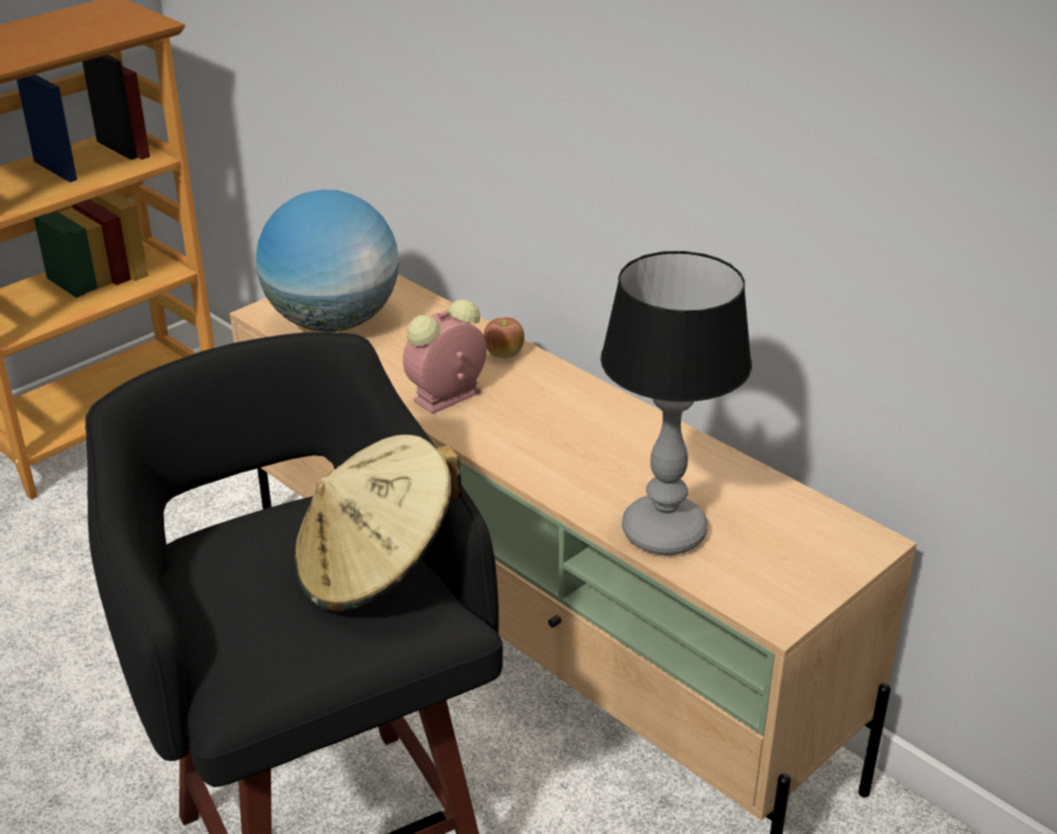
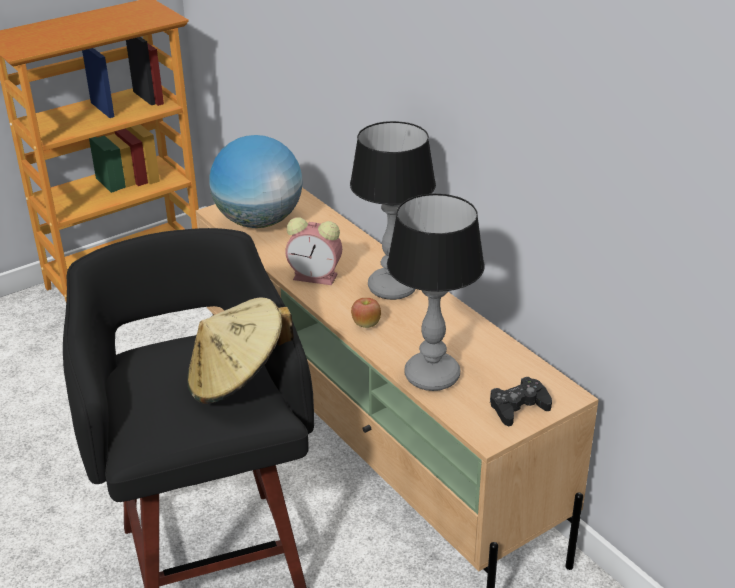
camera: 10 degrees right, 0 degrees up
(445, 397) = (317, 277): alarm clock -> alarm clock turned 135 degrees counterclockwise
(504, 355) = (363, 251): apple -> apple (366, 324)
(563, 404) = (392, 287): none -> table lamp
(806, 567) = (518, 407): none -> black game controller

